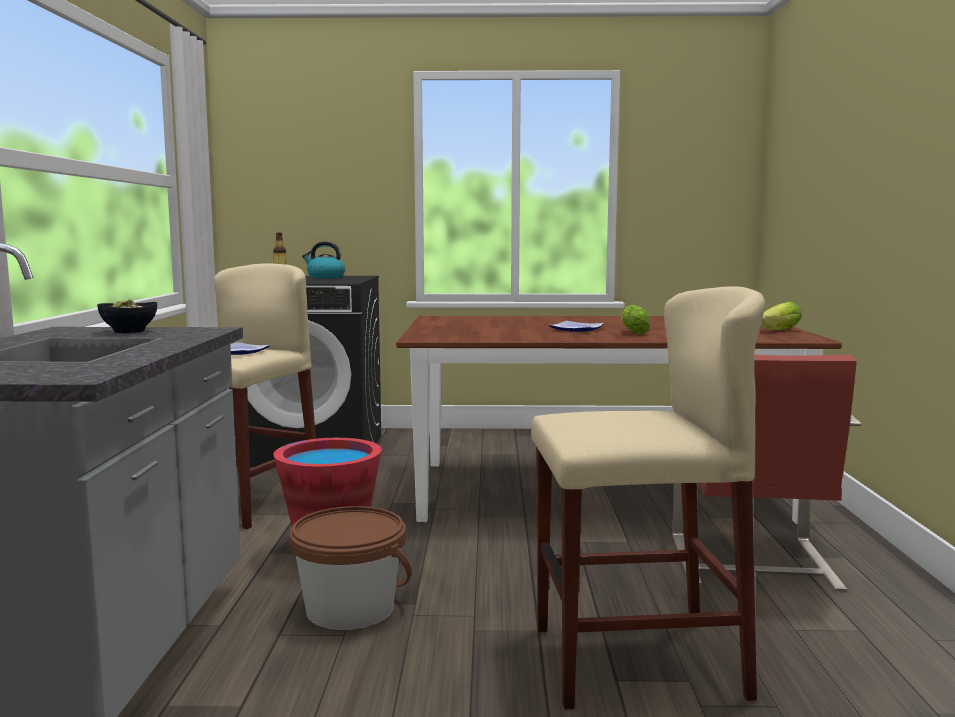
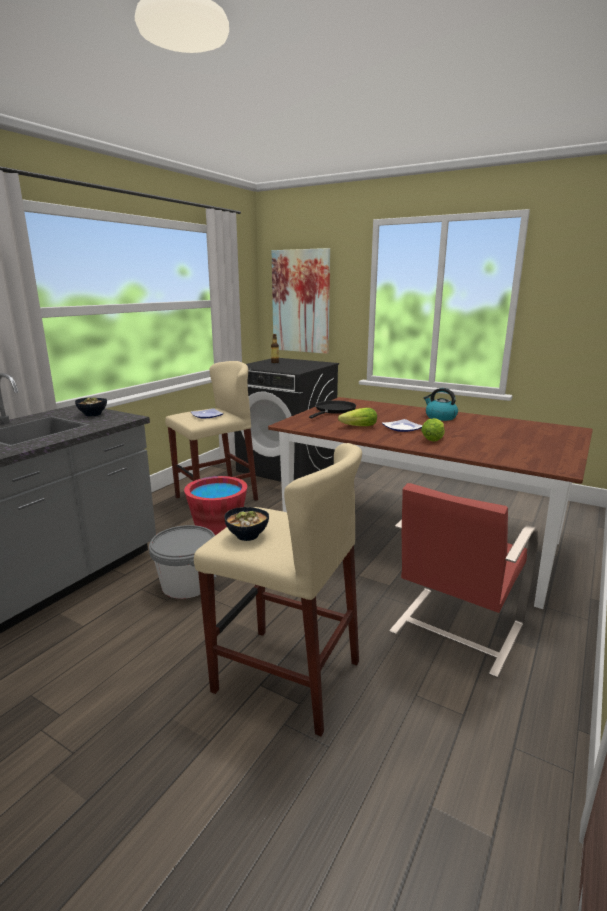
camera: 30 degrees right, 10 degrees up
(297, 188) = (301, 301): none -> picture
(325, 277) = (300, 363): kettle -> kettle (440, 417)
(350, 609) = (187, 584): brown bucket -> grey bucket
(449, 324) = (334, 410): none -> black frying pan
(604, 430) = (247, 535): none -> bowl
(776, 331) = (557, 452): lettuce -> lettuce (356, 427)

